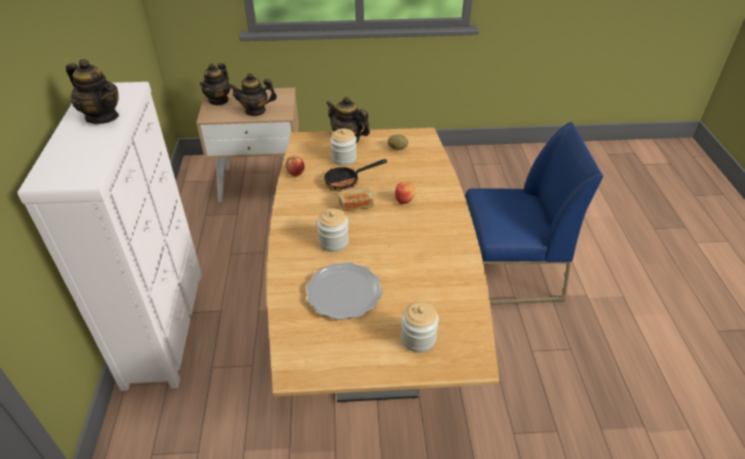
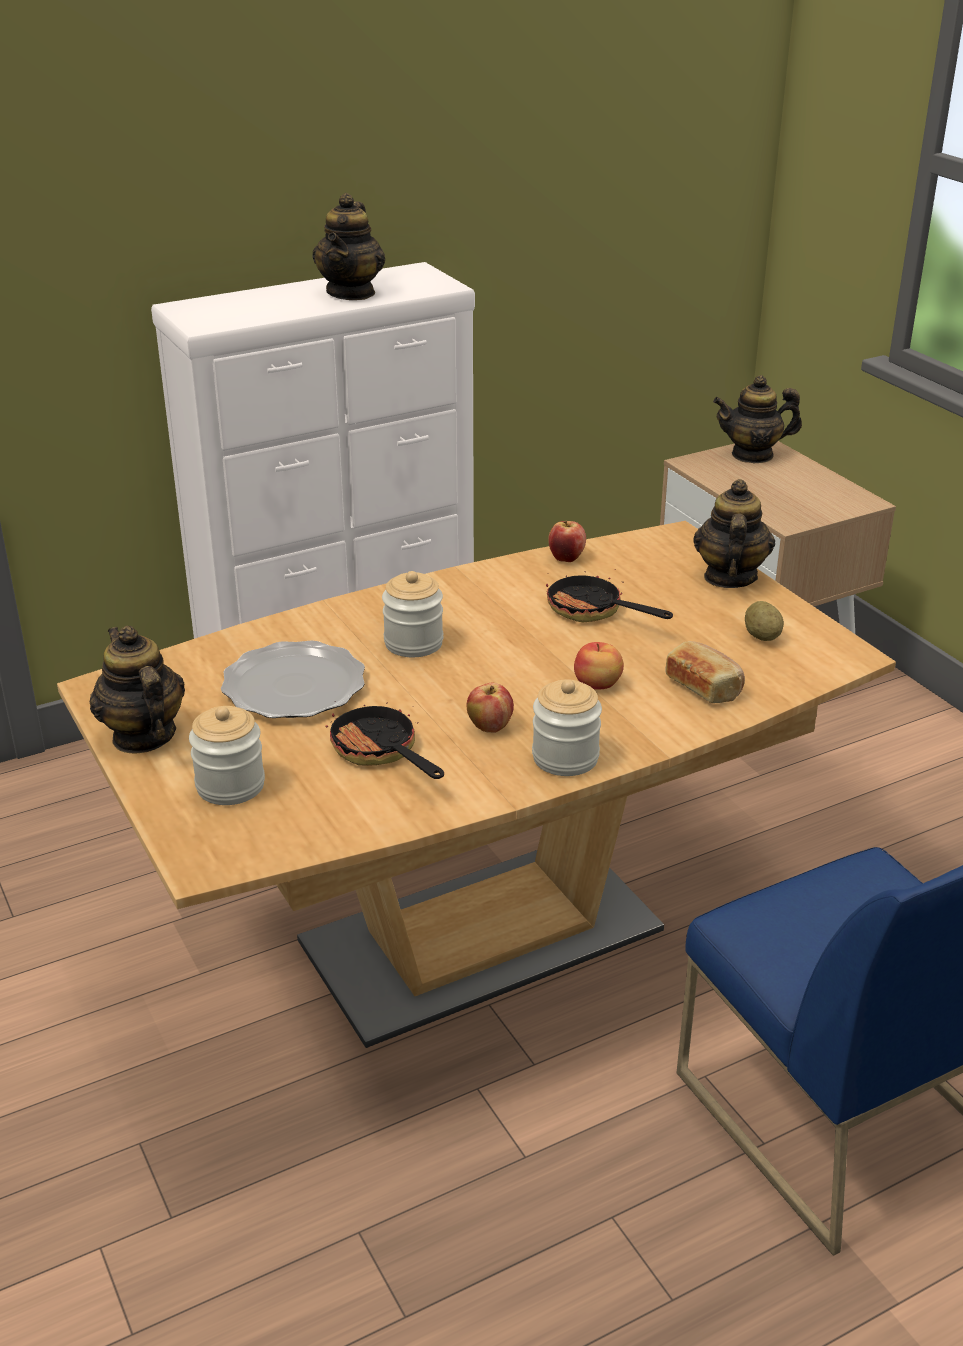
camera: 65 degrees right, 10 degrees down
(255, 111) = (765, 495): teapot -> teapot (143, 736)
(344, 158) = (661, 590): jar -> jar (565, 758)
(356, 204) = (535, 638): bread -> bread (704, 686)
(418, 240) = (490, 727): none -> apple
(419, 279) = (380, 753): none -> frying pan

